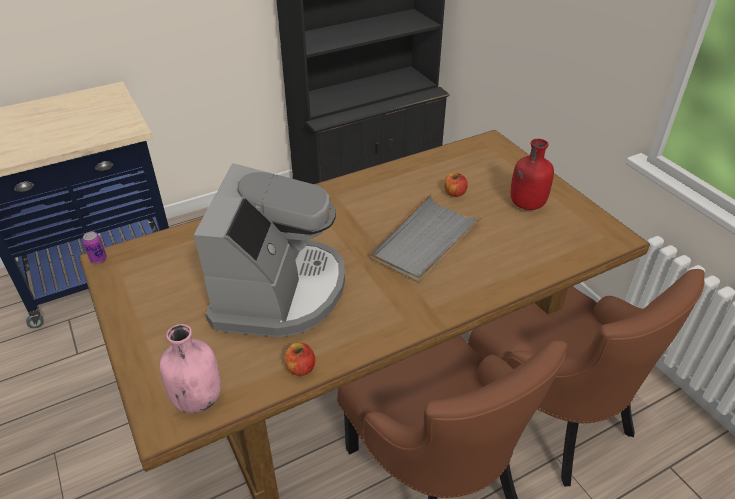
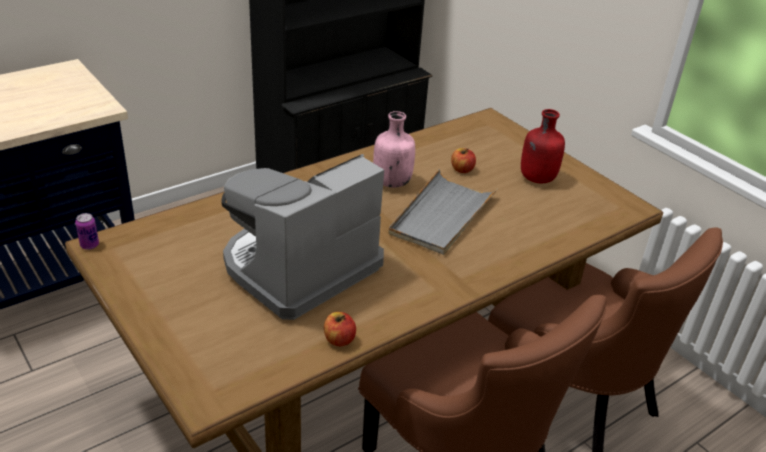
camera: 10 degrees left, 5 degrees down
(197, 398) = (236, 373): pink bottle -> pink bottle (391, 182)
(279, 290) = (299, 268): coffee machine -> coffee machine turned 135 degrees counterclockwise

